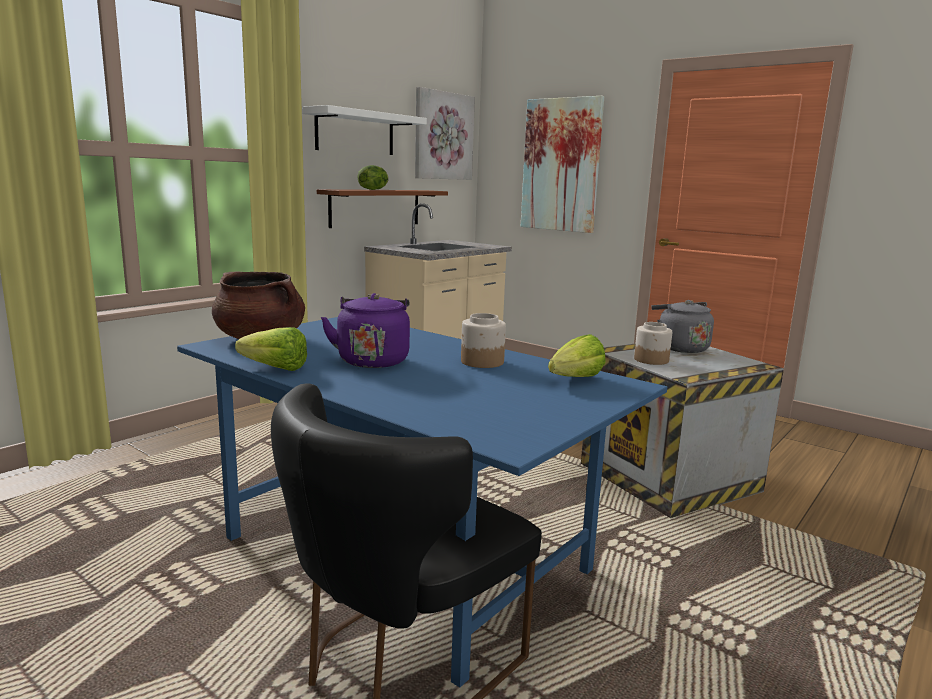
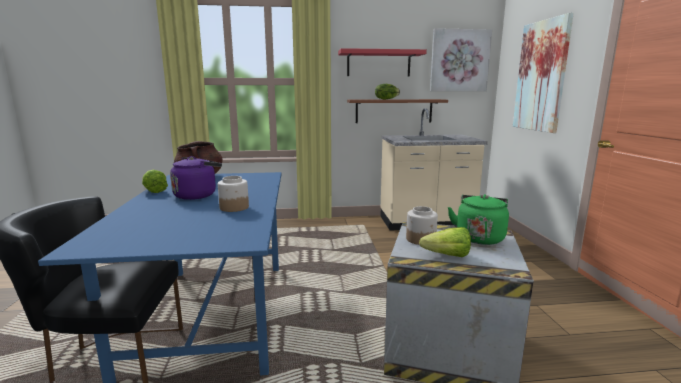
camera: 45 degrees right, 0 degrees up
(355, 133) = (378, 63): white shelf -> red shelf
(570, 380) = (231, 229): lettuce -> lettuce (443, 255)
(679, 348) = (479, 237): grey kettle -> green kettle

